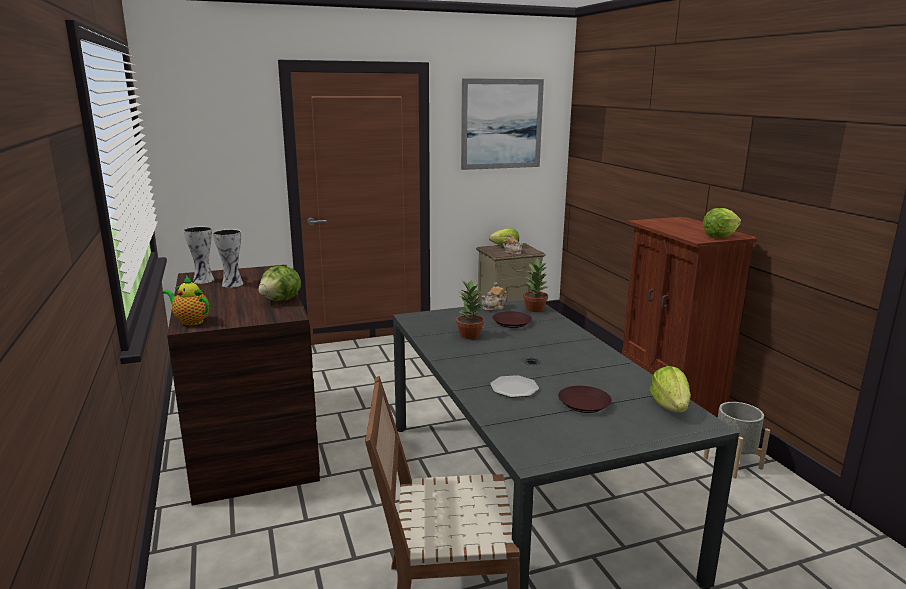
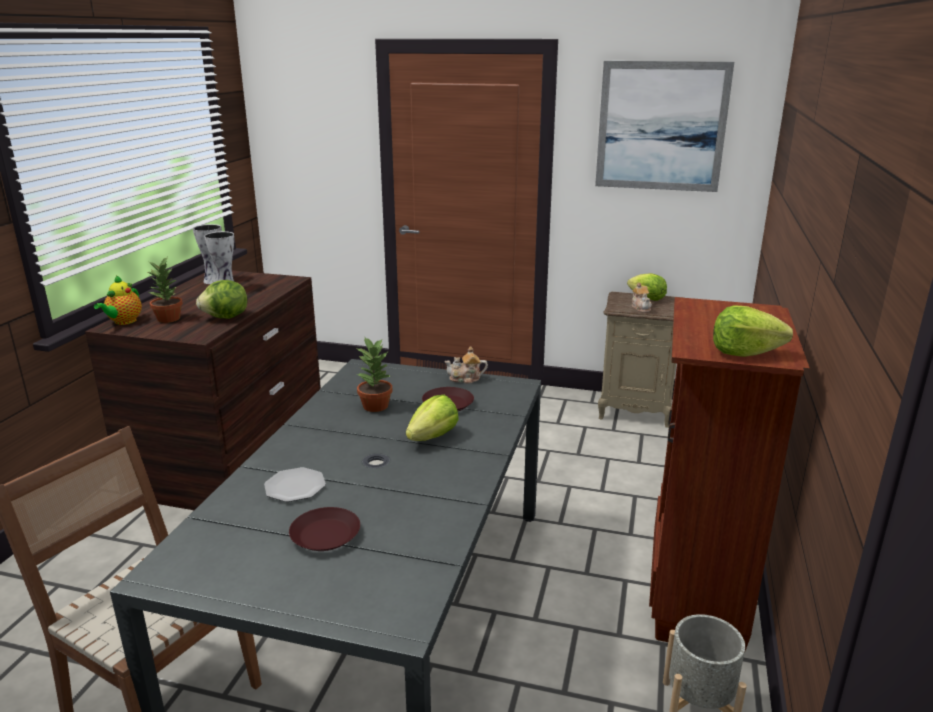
camera: 35 degrees right, 5 degrees up
(190, 321) = (123, 322): teapot -> teapot turned 135 degrees counterclockwise
(535, 309) = (509, 394): potted plant -> potted plant (169, 319)
(670, 407) = (408, 583): lettuce -> lettuce (433, 437)

